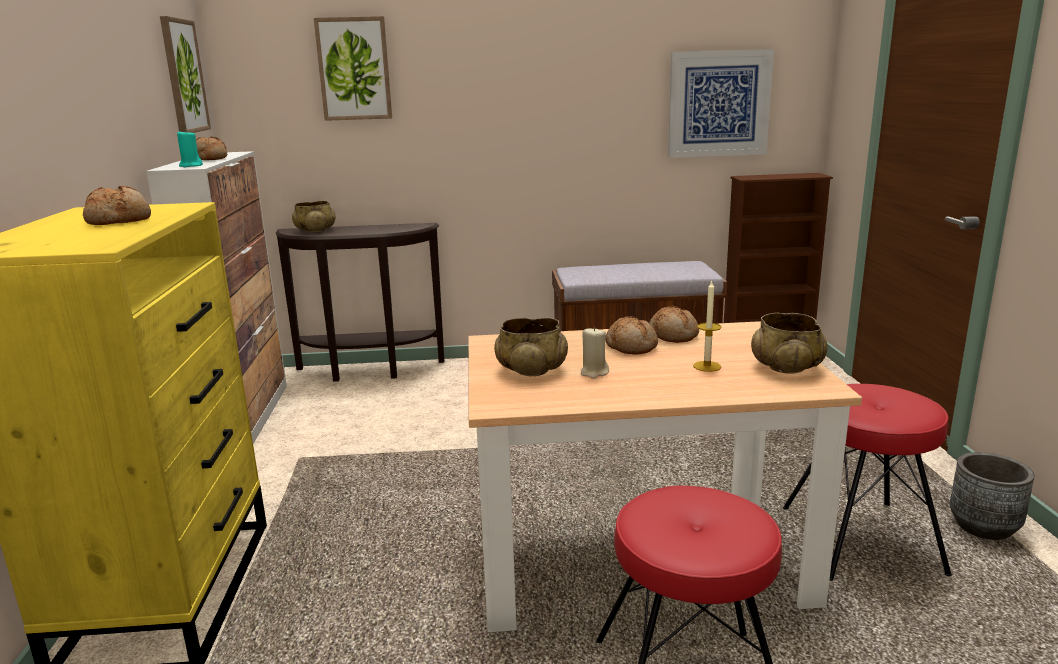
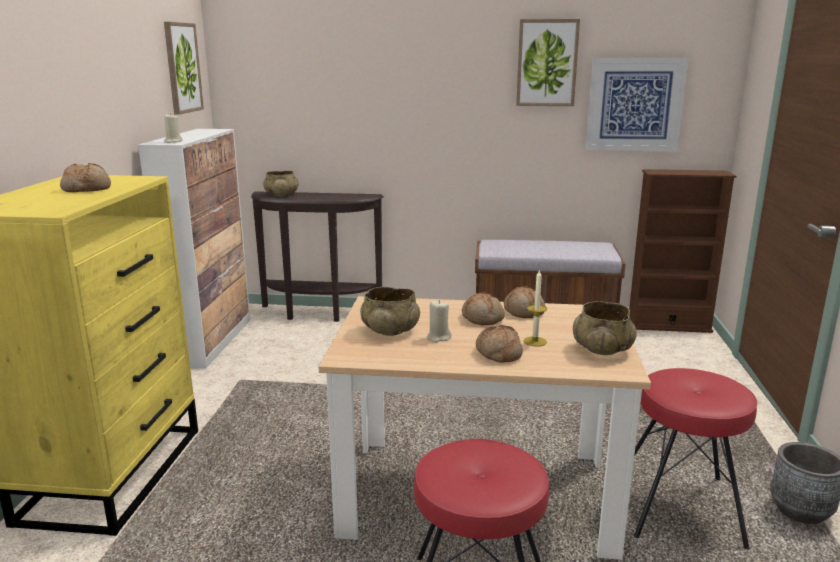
camera: 10 degrees right, 0 degrees up
(190, 166) = (173, 141): turquoise candle -> beige candle
(209, 159) = (193, 135): bread -> bread (498, 353)
(354, 69) = (321, 64): picture -> picture (547, 63)

